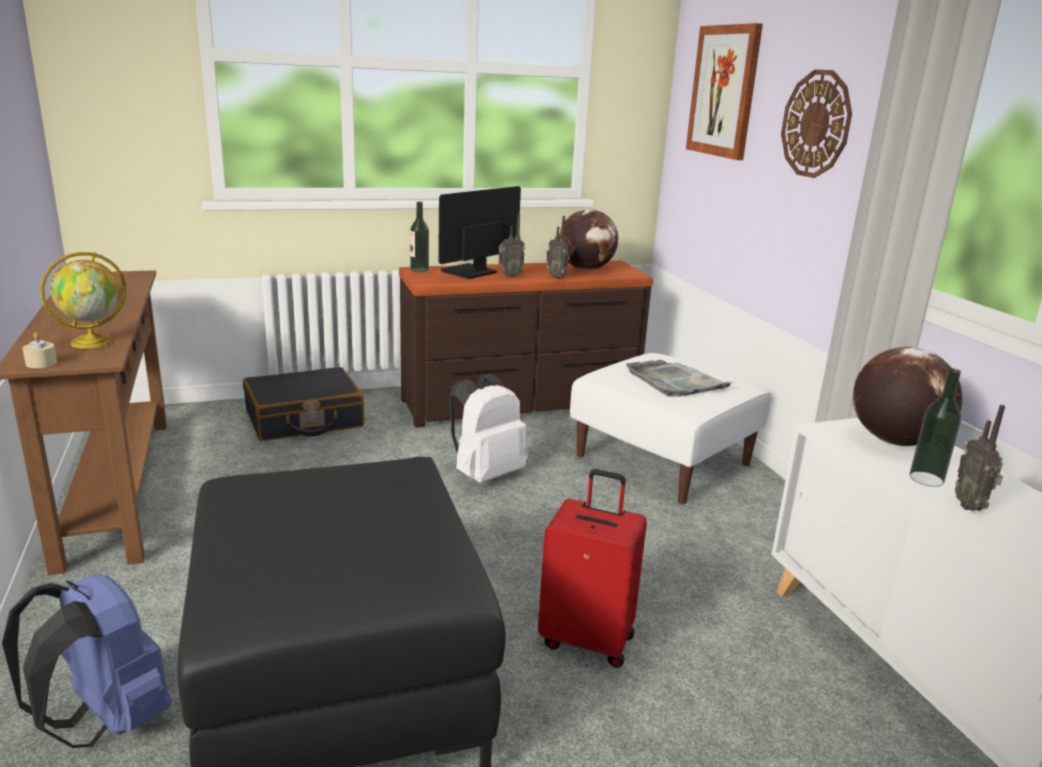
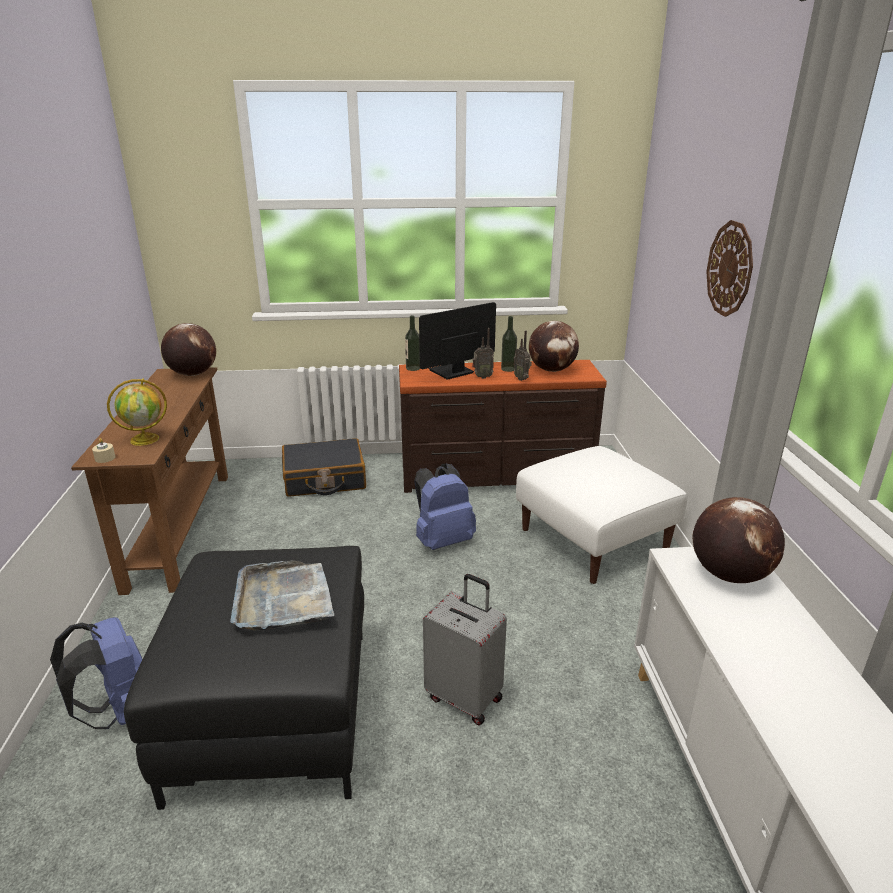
camera: 15 degrees right, 5 degrees up
(124, 277) = (192, 374): none -> globe
(485, 474) = (442, 540): white backpack -> blue backpack
(588, 639) = (465, 697): red suitcase -> grey suitcase
(675, 381) = (601, 479): grey tray -> grey tray (283, 599)
(724, 91) = (673, 223): picture -> none
(926, 479) = (732, 618): bottle -> bottle (508, 369)
(970, 506) = (755, 652): radio -> none

